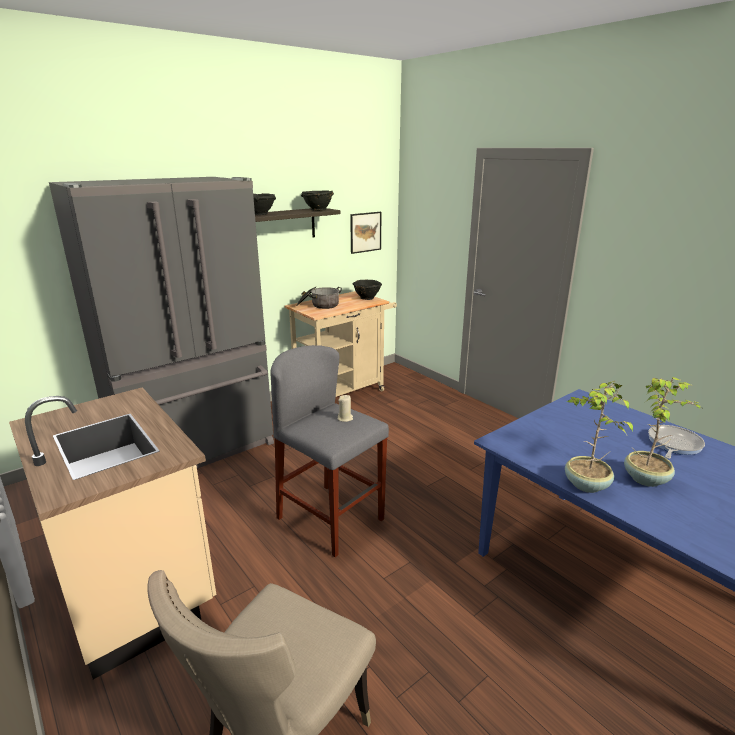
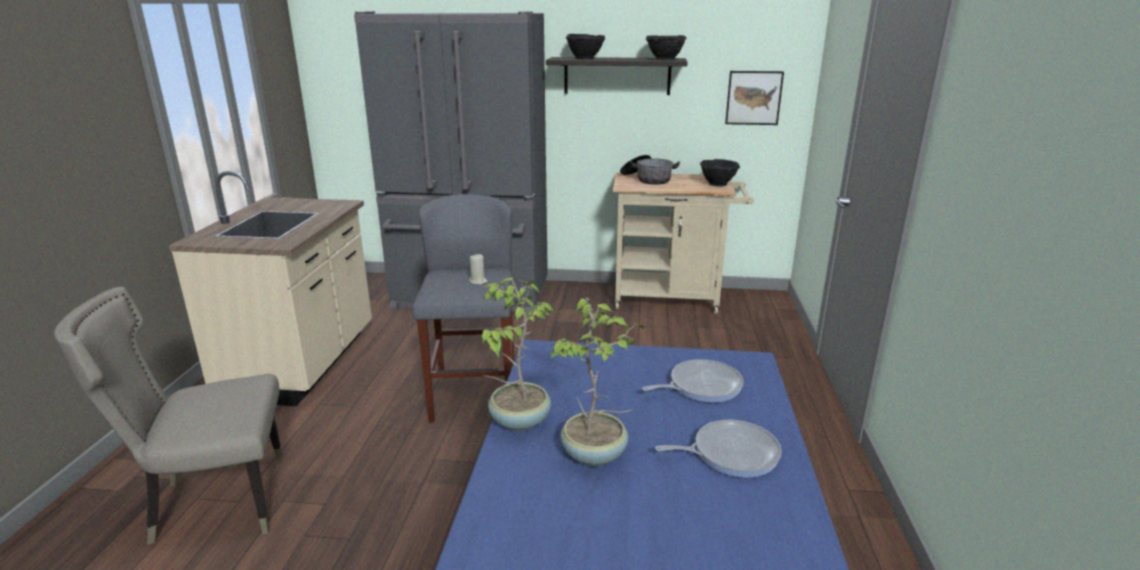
camera: 45 degrees right, 0 degrees up
(597, 420) = (701, 386): none -> frying pan

